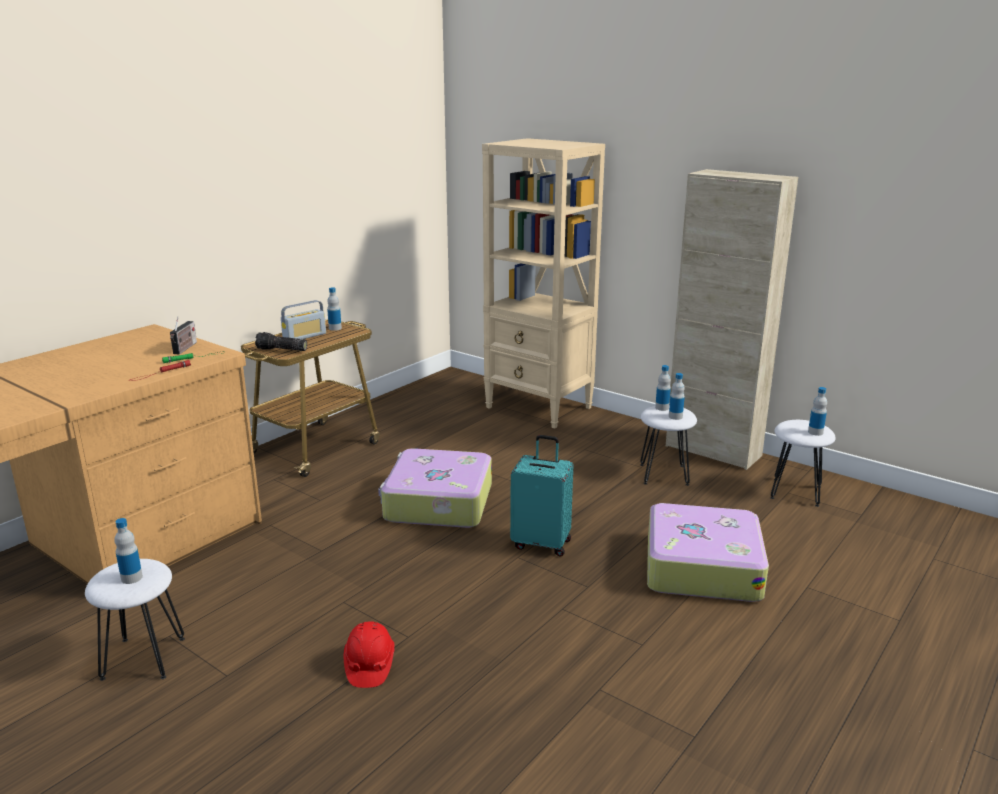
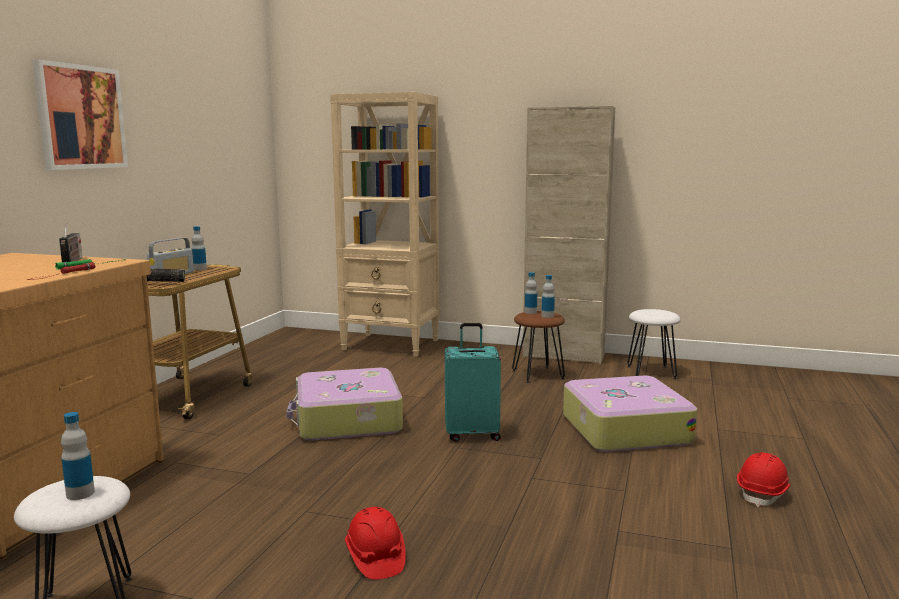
camera: 20 degrees left, 10 degrees down
(221, 190) = (80, 117): none -> picture
(664, 474) = (538, 374): white stool -> brown stool
(785, 681) = (763, 493): none -> red hard hat
(815, 432) = (665, 314): bottle -> none

